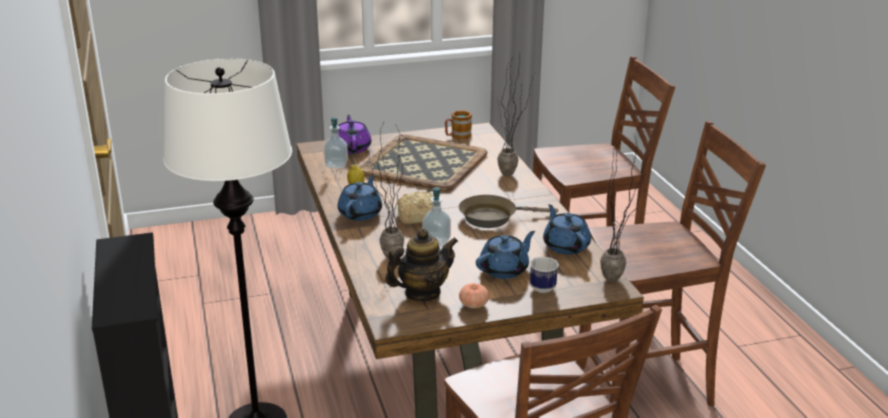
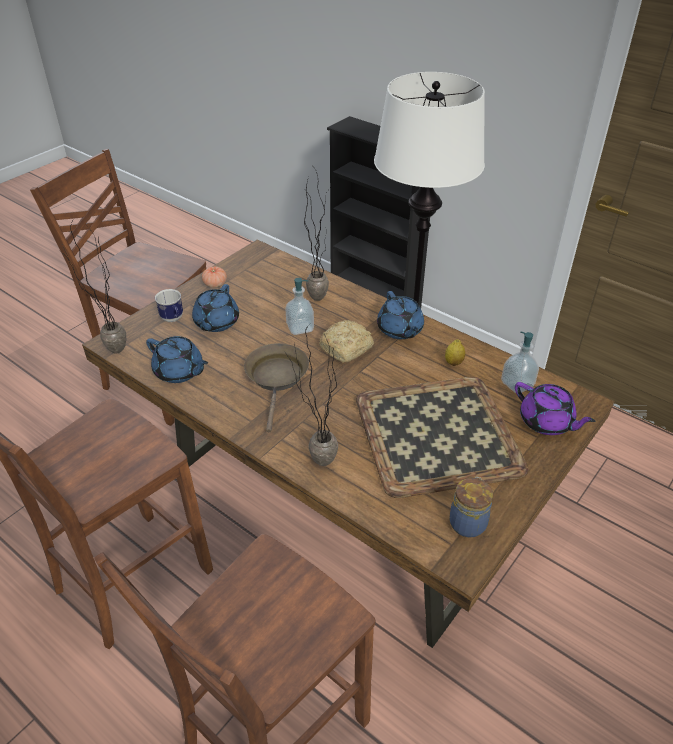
camera: 145 degrees right, 15 degrees up
(422, 293) = (261, 278): teapot -> none
(457, 136) = (468, 522): mug -> jar
(492, 217) = (277, 379): brown frying pan -> brown frying pan turned 45 degrees counterclockwise

